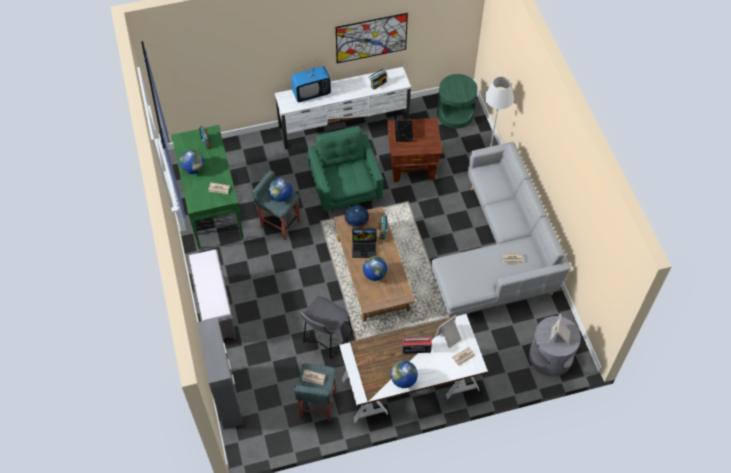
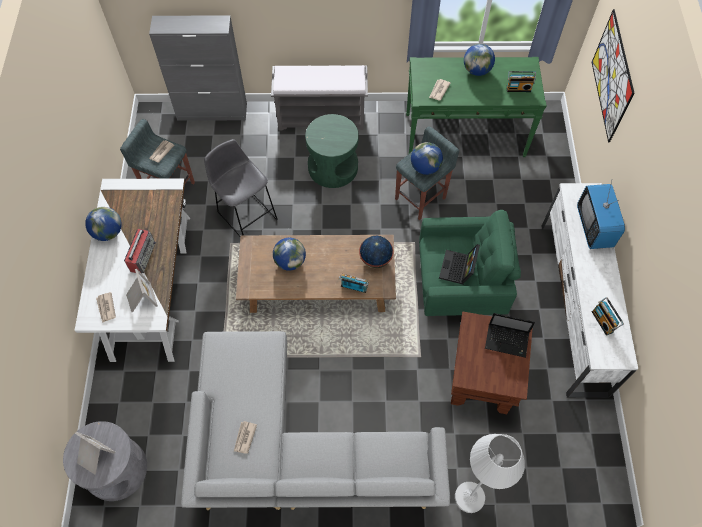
camera: 105 degrees right, 5 degrees up
(365, 247) = (335, 260): laptop -> laptop (458, 269)
(371, 38) = (661, 285): picture -> picture (612, 76)
(455, 114) = (576, 475): green side table -> green side table (333, 167)

